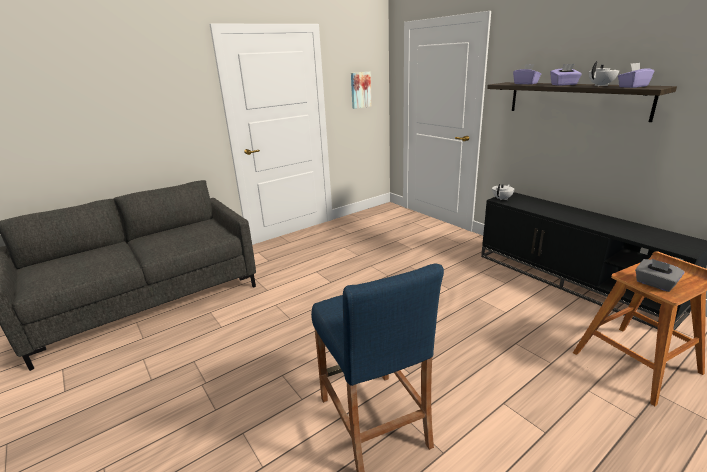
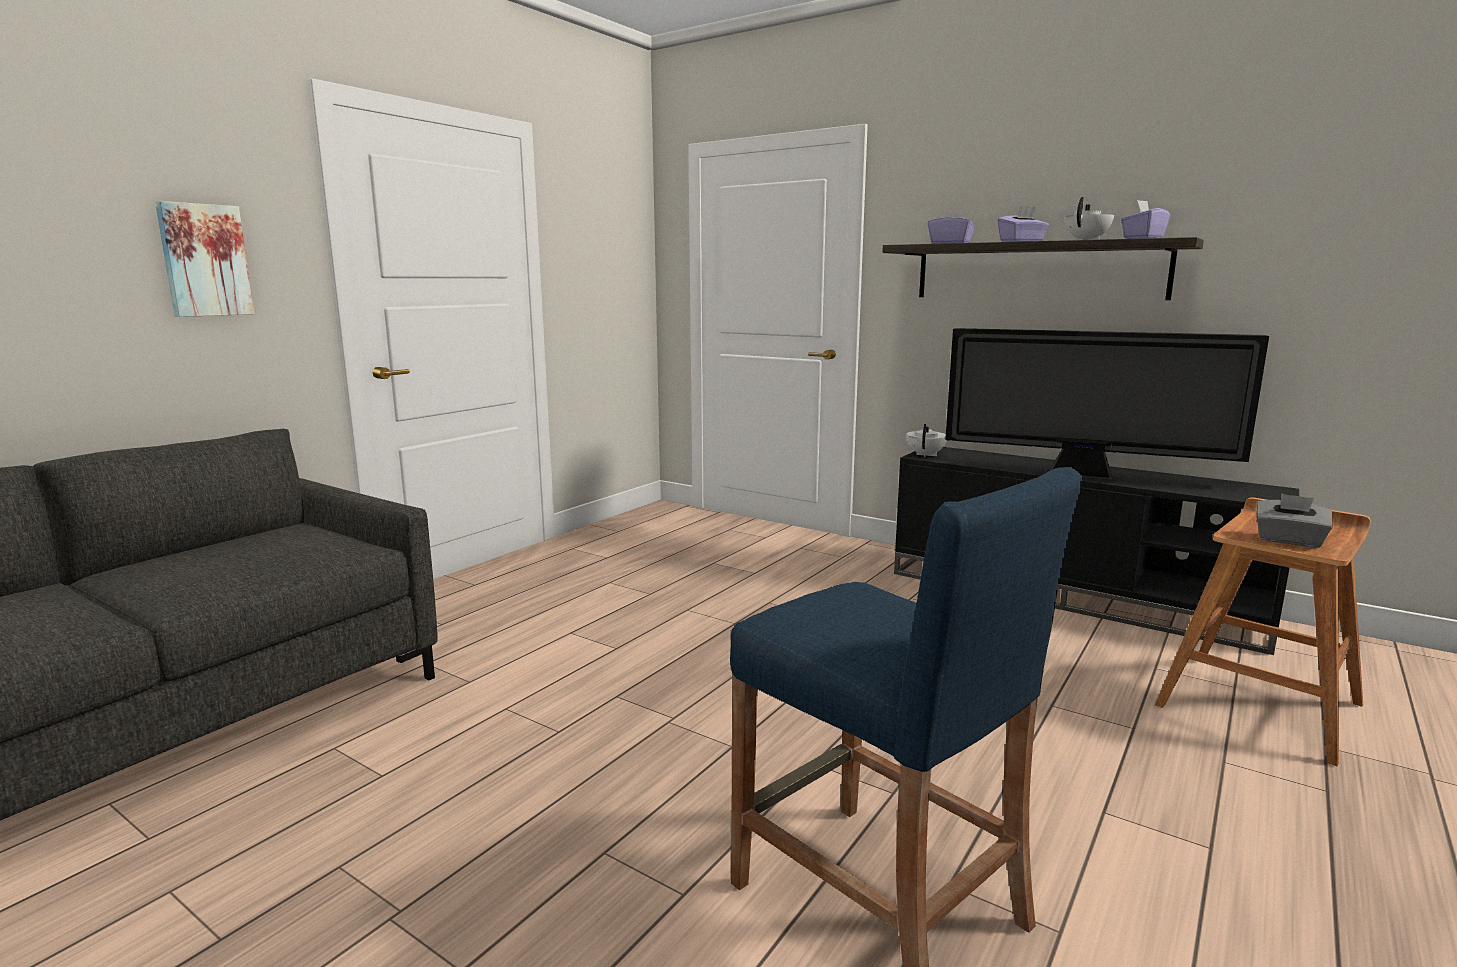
camera: 20 degrees left, 10 degrees down
(360, 90) = (606, 266): picture -> picture (204, 260)
(580, 221) = (1084, 475): none -> television

